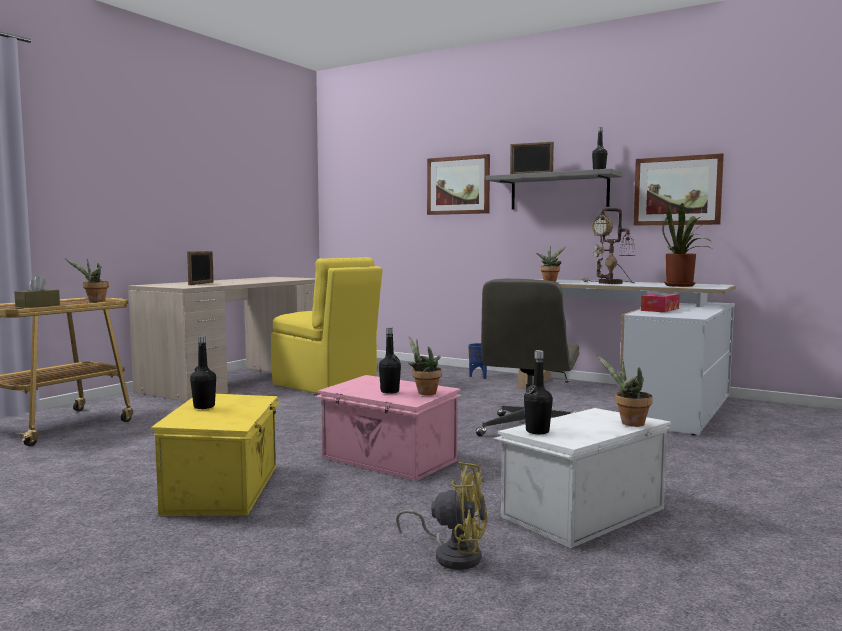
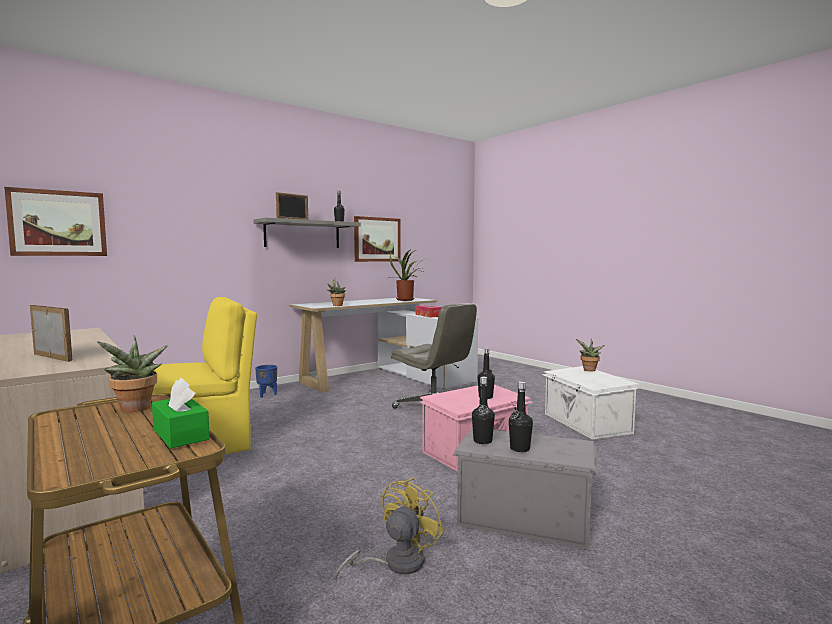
camera: 70 degrees left, 0 degrees up
(38, 305) = (180, 434): brown tissue box -> green tissue box
(225, 488) = (524, 515): yellow storage box -> grey storage box
(424, 393) = (497, 390): potted plant -> none
(452, 555) = (648, 457): yellow fan -> yellow fan (395, 563)
(458, 185) = (208, 221): picture -> picture (58, 223)
(537, 431) = (601, 384): black bottle -> black bottle (482, 441)
(610, 283) = (369, 302): table lamp -> none

